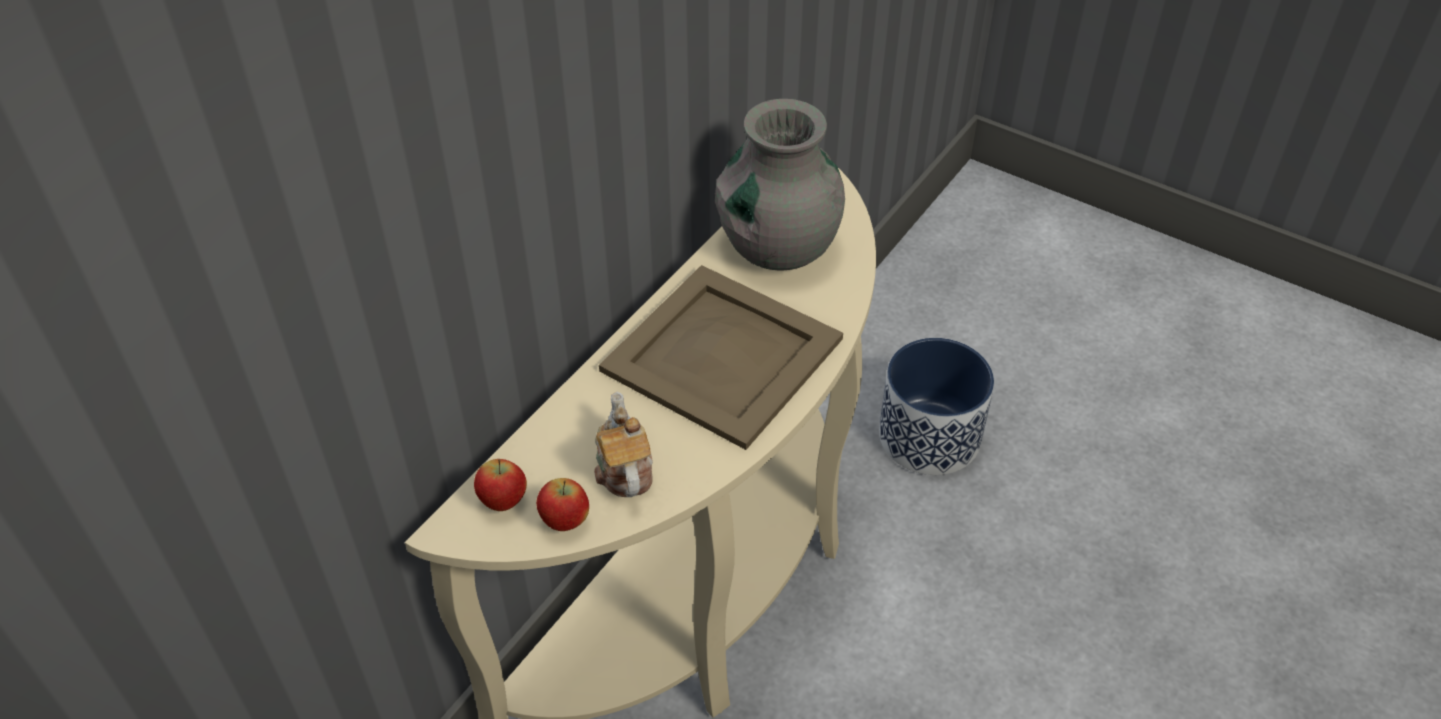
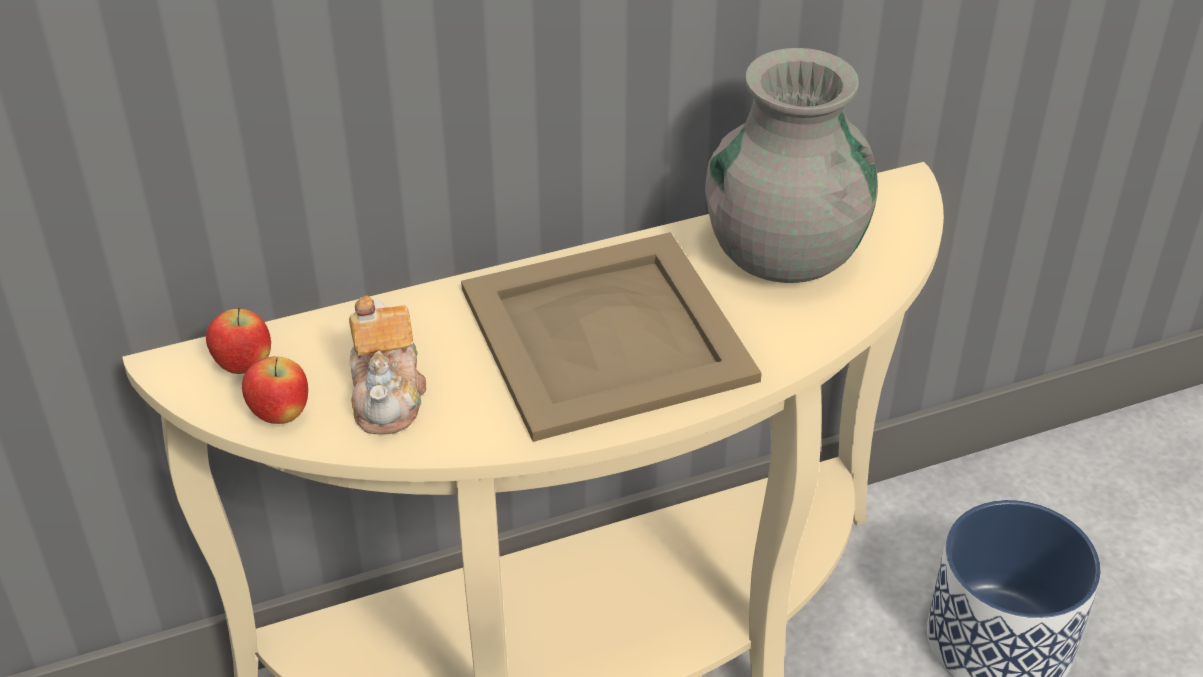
camera: 35 degrees right, 5 degrees down
(623, 468) = (388, 395): teapot -> teapot turned 150 degrees clockwise

